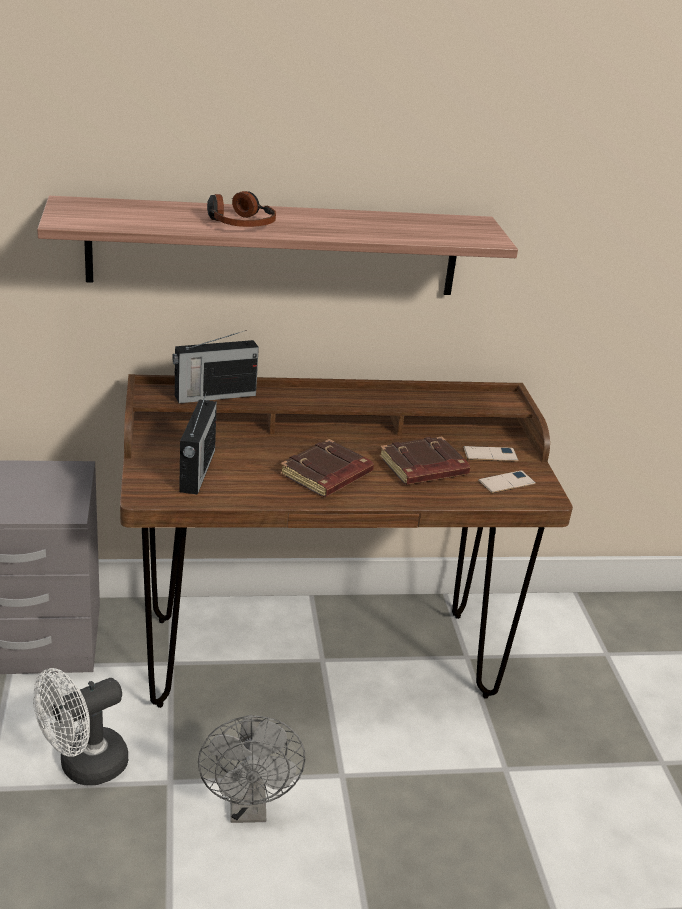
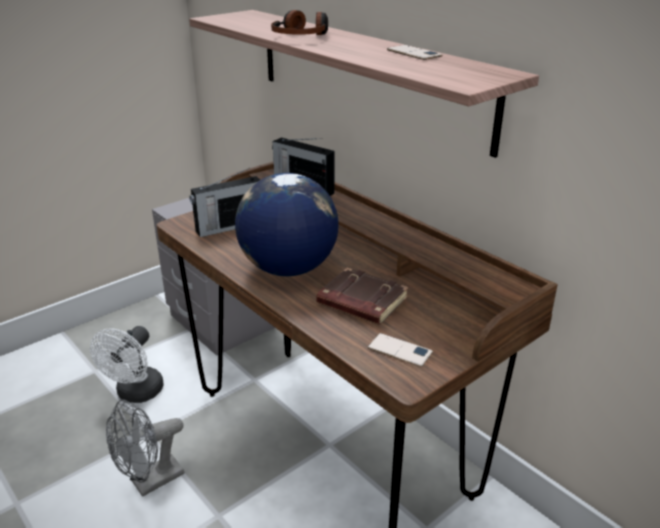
camera: 60 degrees right, 0 degrees up
(83, 766) = (136, 394): white fan -> white fan turned 90 degrees counterclockwise
(326, 475) = (288, 268): brown book -> globe
(490, 454) = (437, 326): phone -> phone (414, 53)

